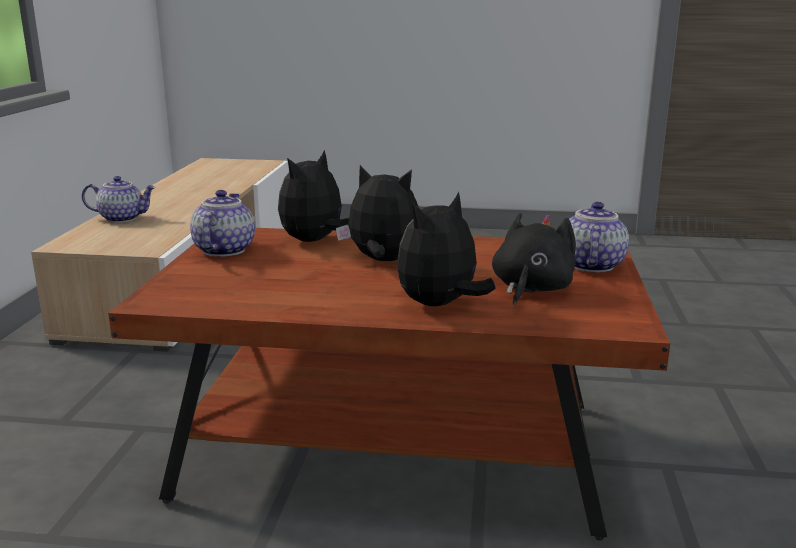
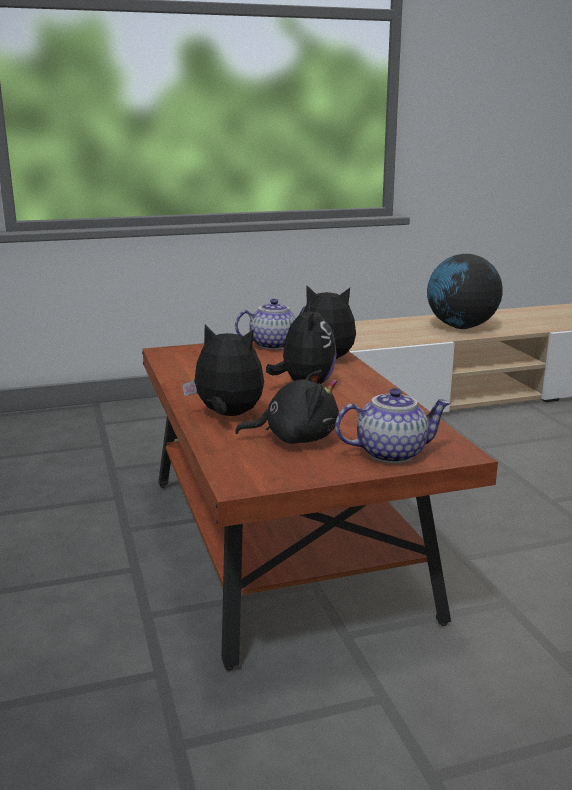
camera: 65 degrees right, 0 degrees up
(122, 218) = (395, 324): teapot -> none
(183, 202) = (461, 327): none -> globe

